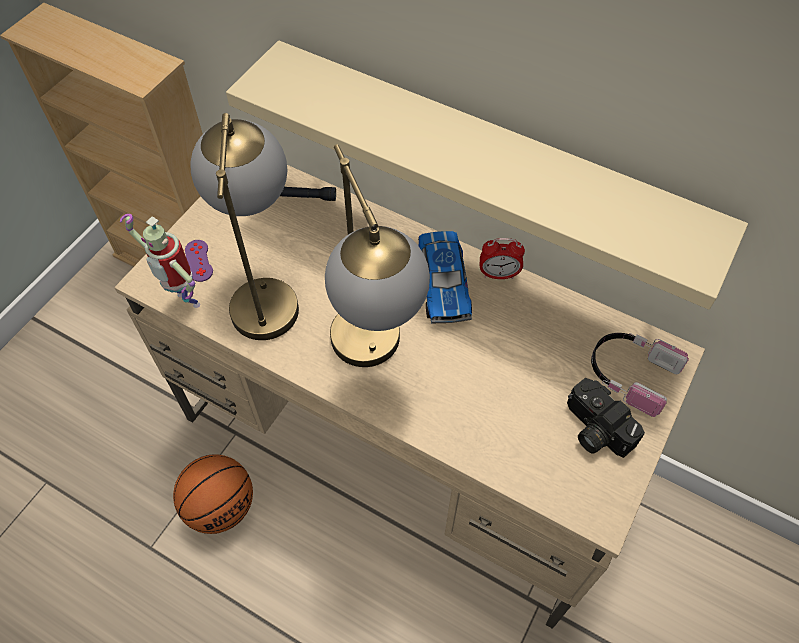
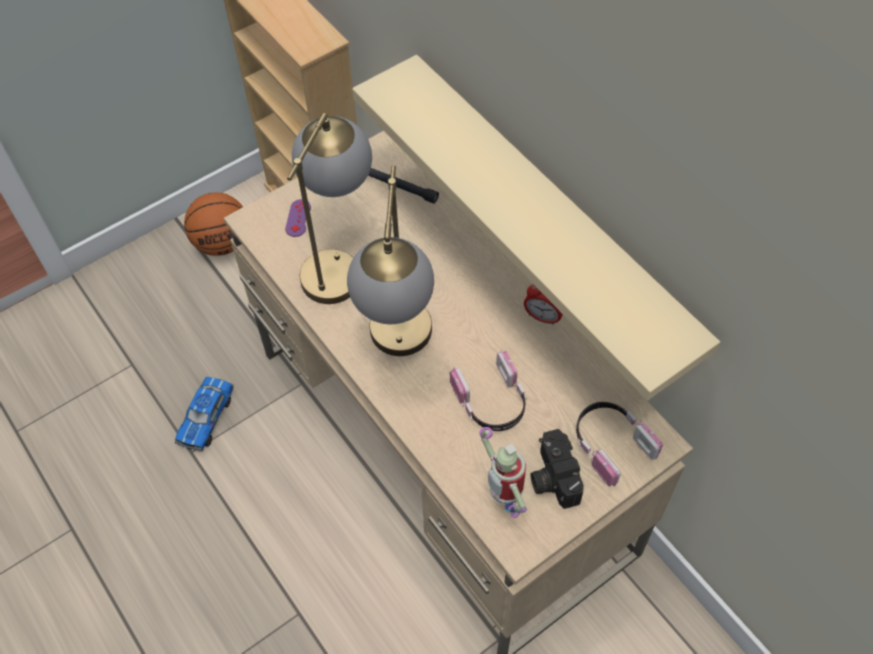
camera: 25 degrees right, 0 degrees up
(184, 302) = (271, 249): toy robot -> toy robot (503, 504)
(220, 506) = (262, 441): basketball -> basketball (222, 243)
(443, 284) = (490, 308): toy car -> toy car (207, 417)
(495, 376) = (491, 402): none -> headphones

